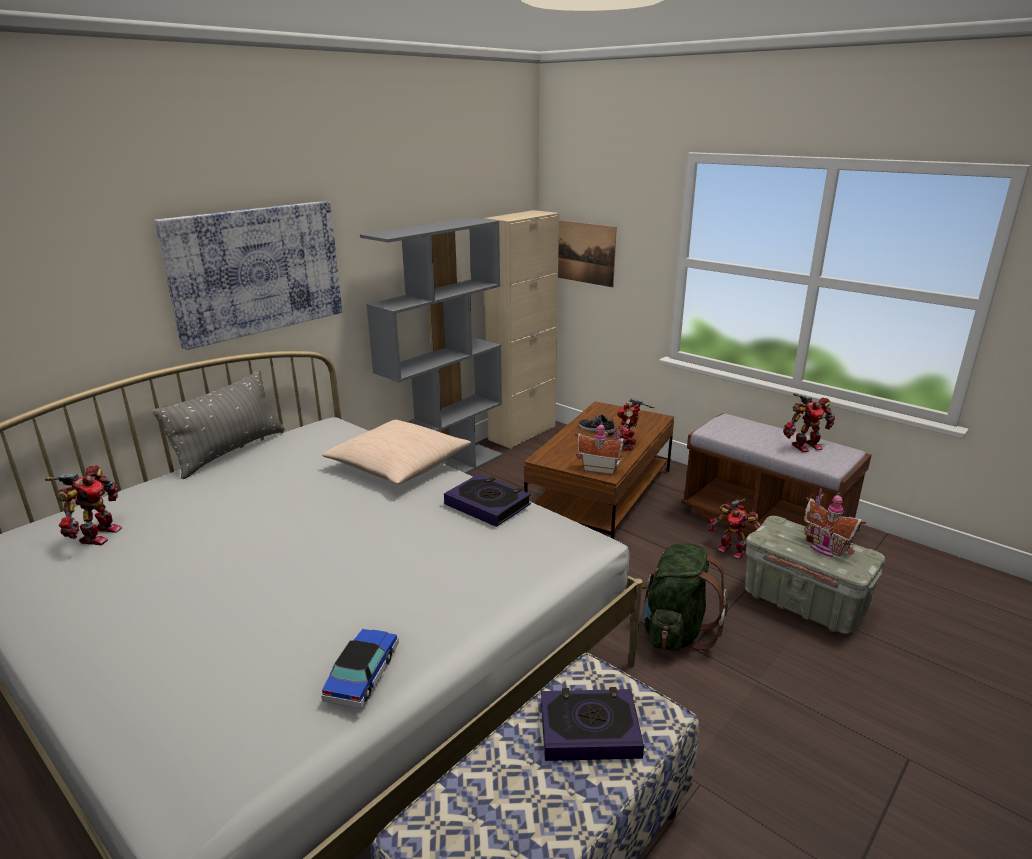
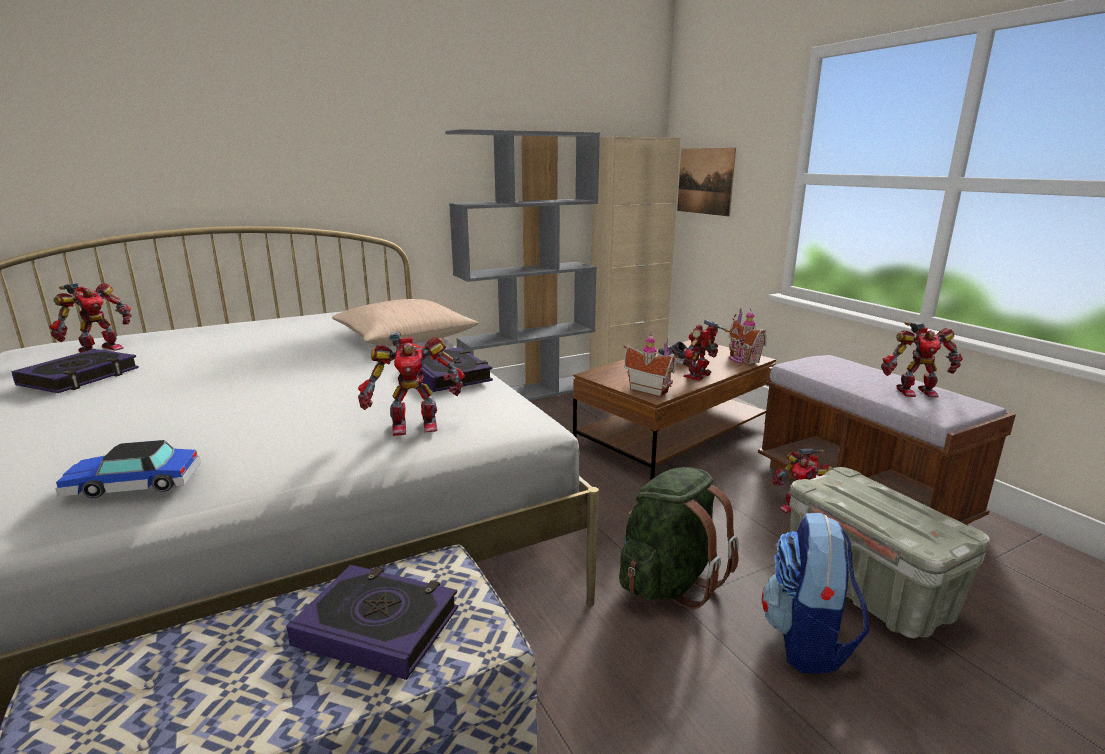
camera: 20 degrees right, 5 degrees down
(134, 575) = (80, 377): none -> book
(230, 451) = (280, 316): grey pillow -> none
(256, 270) = (331, 150): picture -> none
(362, 674) = (134, 483): toy car -> toy car turned 135 degrees counterclockwise
(517, 565) = (414, 425): none -> toy robot
(786, 653) = (807, 641): none -> backpack
(825, 547) = (898, 511): toy house -> toy house (742, 359)

